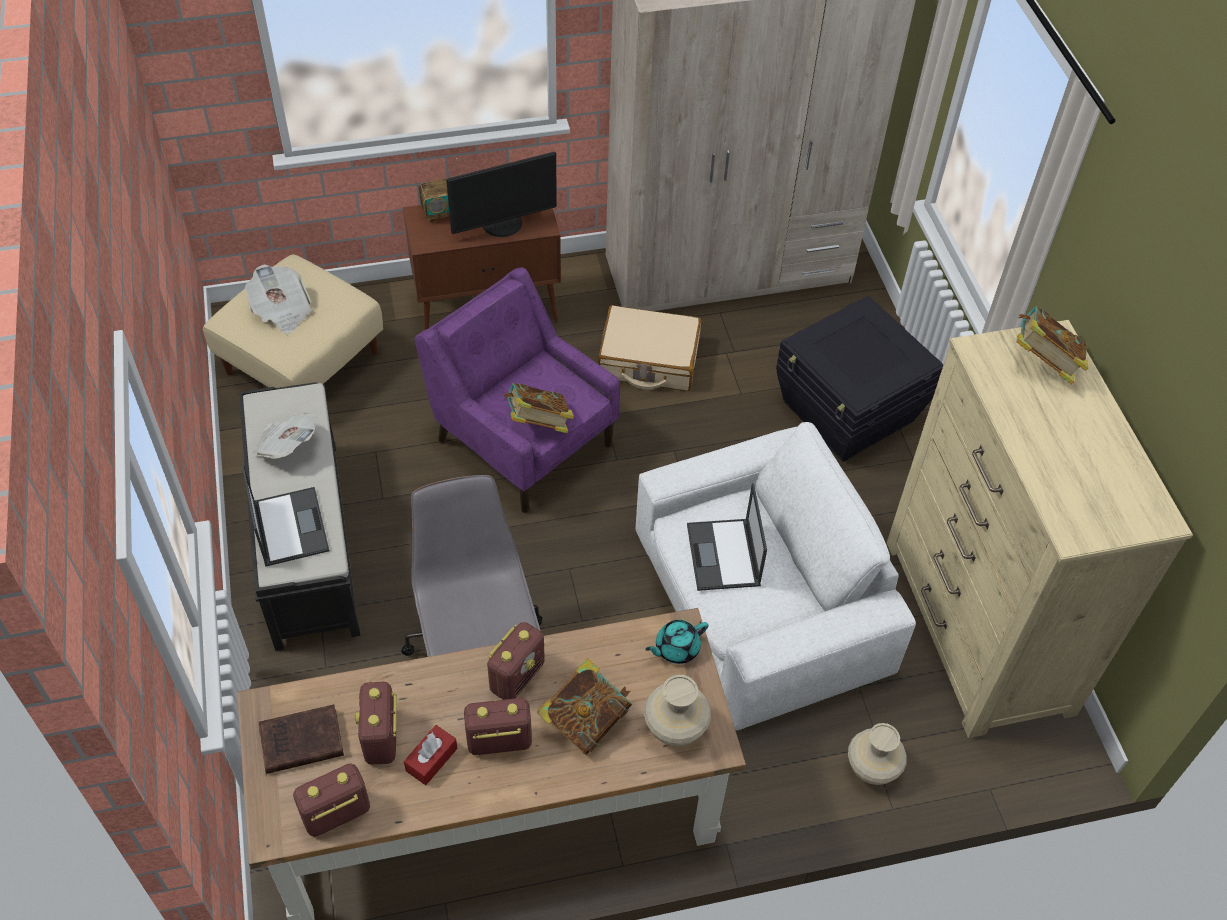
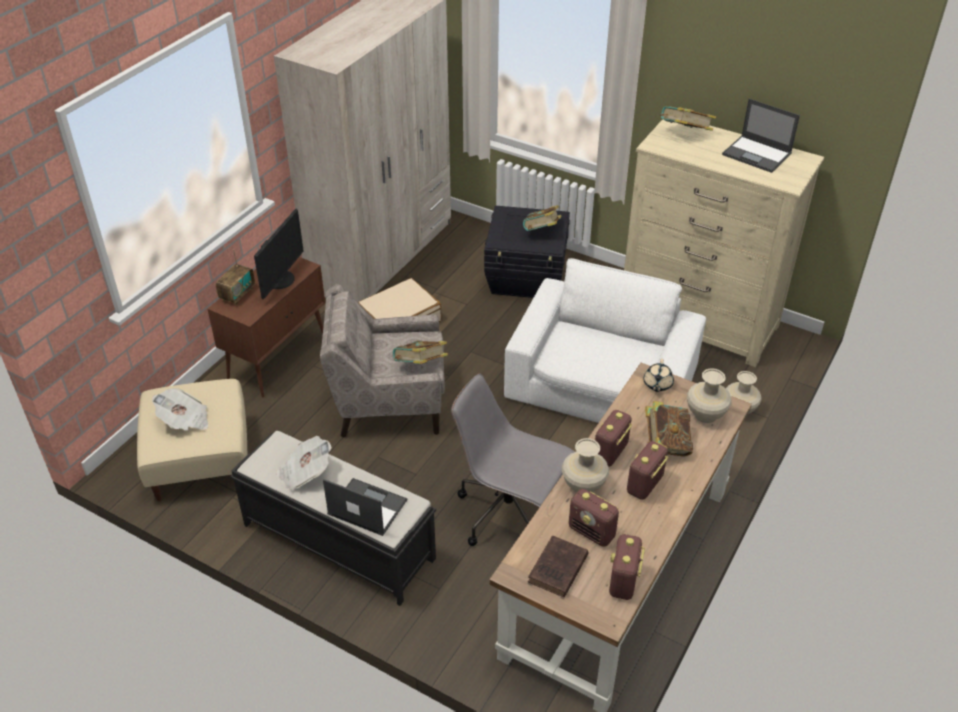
camera: 45 degrees left, 10 degrees down
(431, 759) = (628, 519): red tissue box -> none
(443, 684) = (583, 485): none -> beige vase
(517, 676) = (610, 453): radio -> radio turned 135 degrees counterclockwise
(524, 440) = (388, 403): purple armchair -> beige armchair
(676, 648) = (657, 384): turquoise teapot -> beige teapot
(723, 556) = (591, 354): laptop -> laptop (757, 154)
(873, 367) = (541, 232): none -> book

